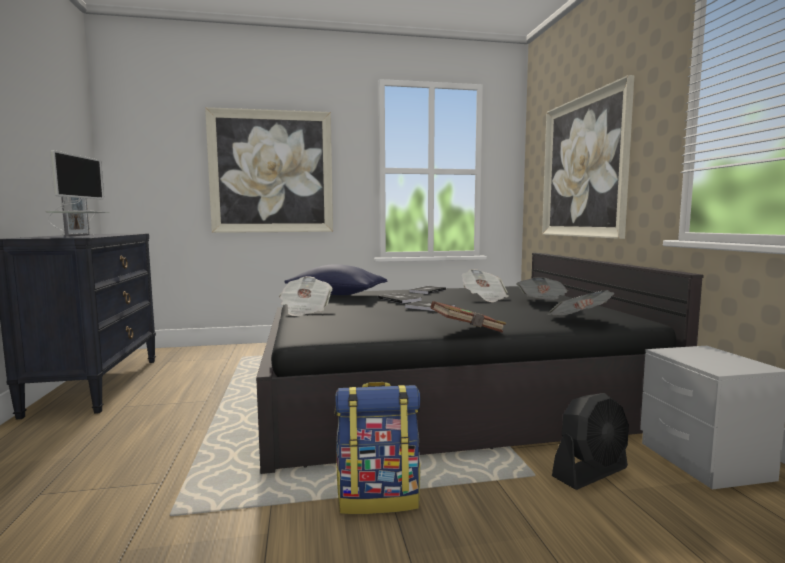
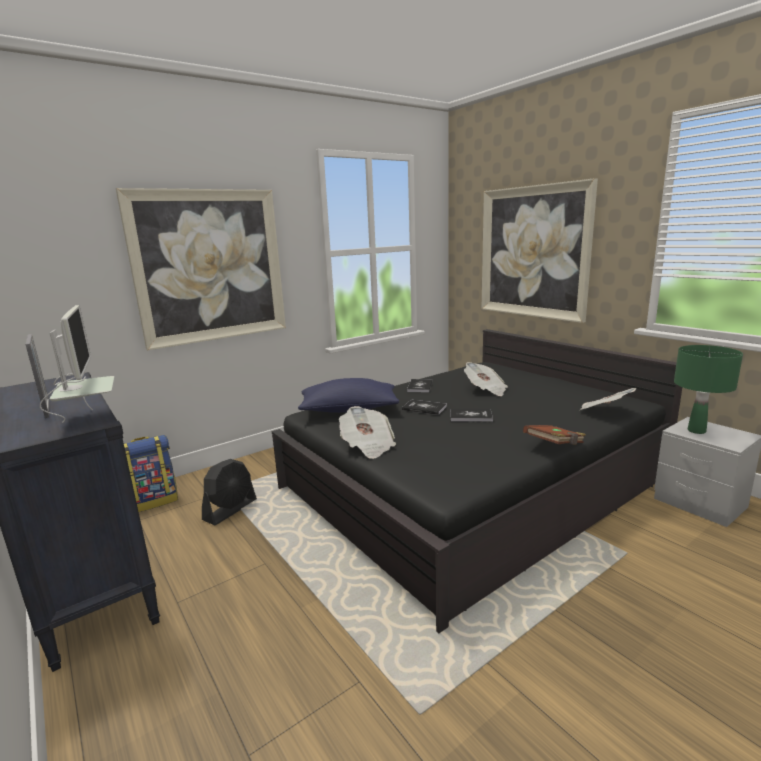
camera: 25 degrees left, 10 degrees up
(379, 498) = (555, 618): backpack -> backpack (153, 501)
(542, 303) = (539, 389): newspaper -> none
(590, 472) = (653, 537): black fan -> black fan (230, 510)
(693, 355) = (696, 431): none -> green table lamp

